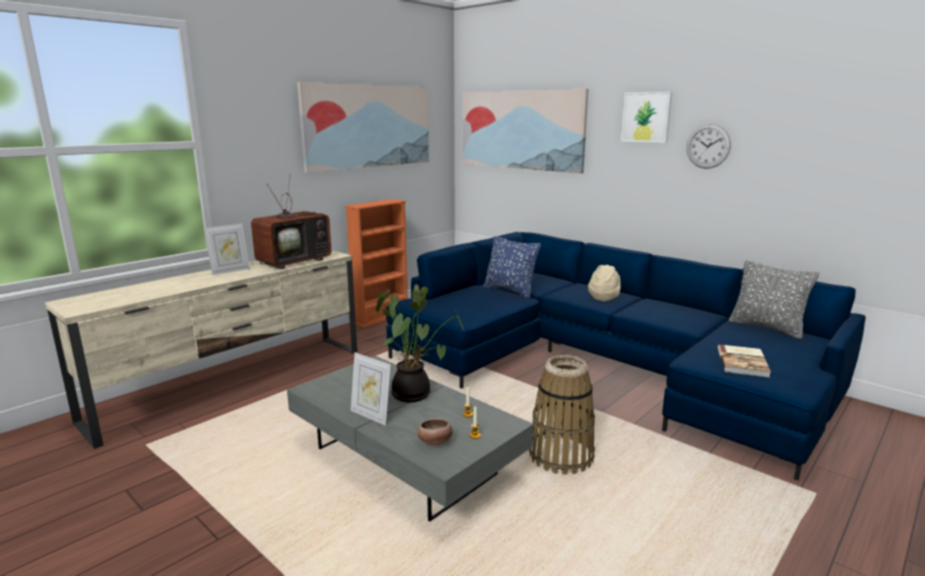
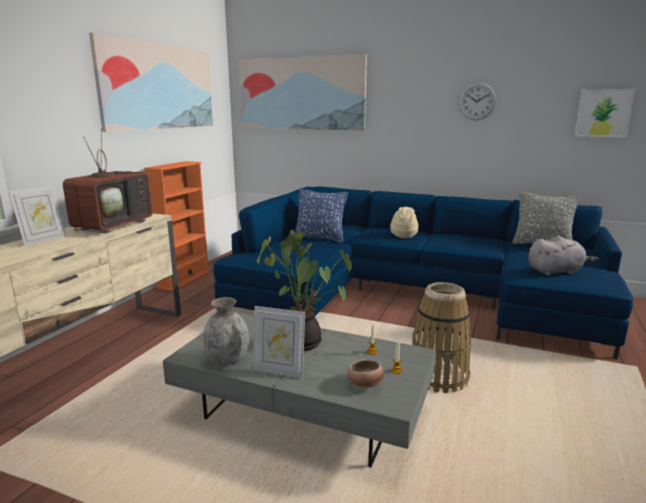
camera: 20 degrees left, 0 degrees up
(337, 398) = (227, 359): none -> grey vase
(646, 117) = (421, 78): picture -> picture (603, 113)
(743, 362) = (556, 271): book -> grey plush toy

